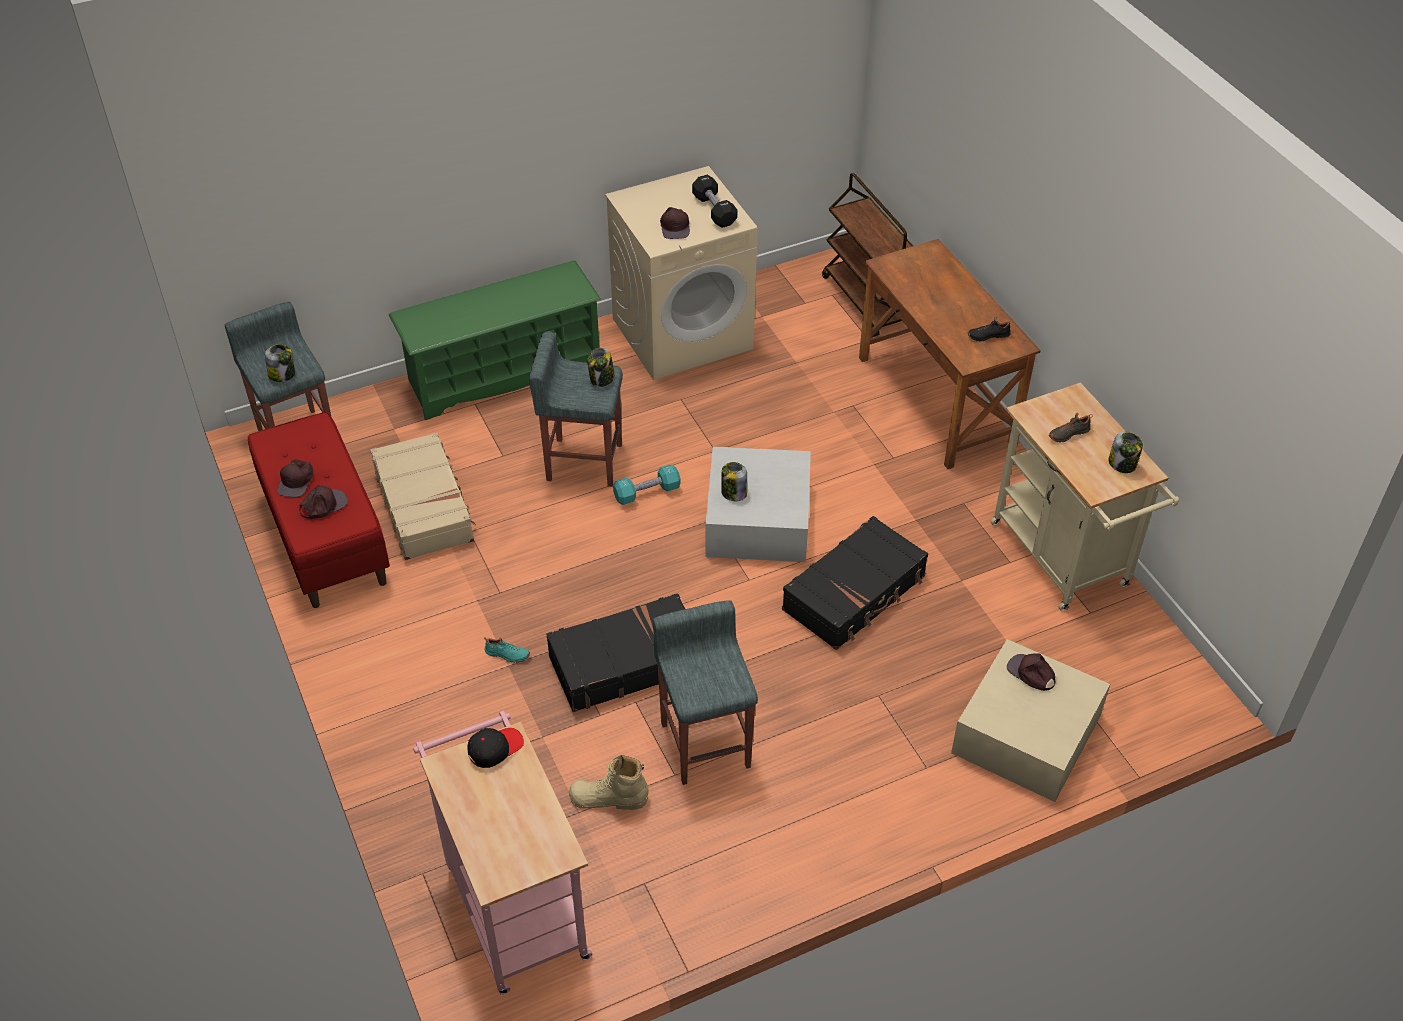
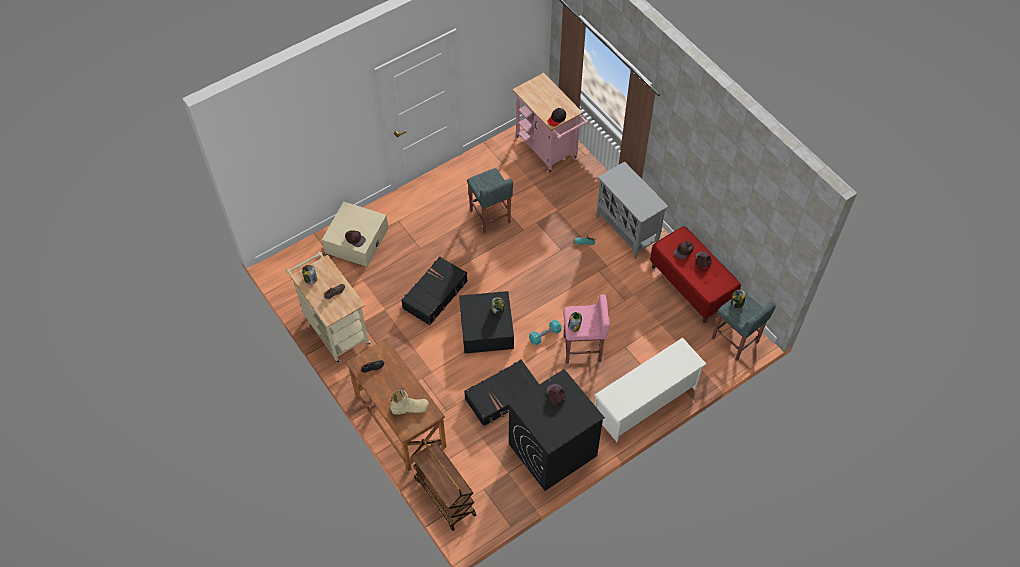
camera: 170 degrees right, 10 degrees up
(403, 664) = (627, 231): none -> grey cabinet
(424, 506) = (652, 310): beige suitcase -> none
(503, 373) = (645, 402): green shoe rack -> white shoe rack
(583, 462) = (582, 349): grey stool -> pink stool
(608, 798) = (523, 190): beige boot -> beige boot (410, 408)
(626, 662) = (532, 246): black suitcase -> black suitcase (503, 397)
(683, 333) = (552, 450): beige washing machine -> black washing machine
(714, 210) = (536, 413): black dumbbell -> none
(758, 520) = (486, 328): white storage box -> black storage box

